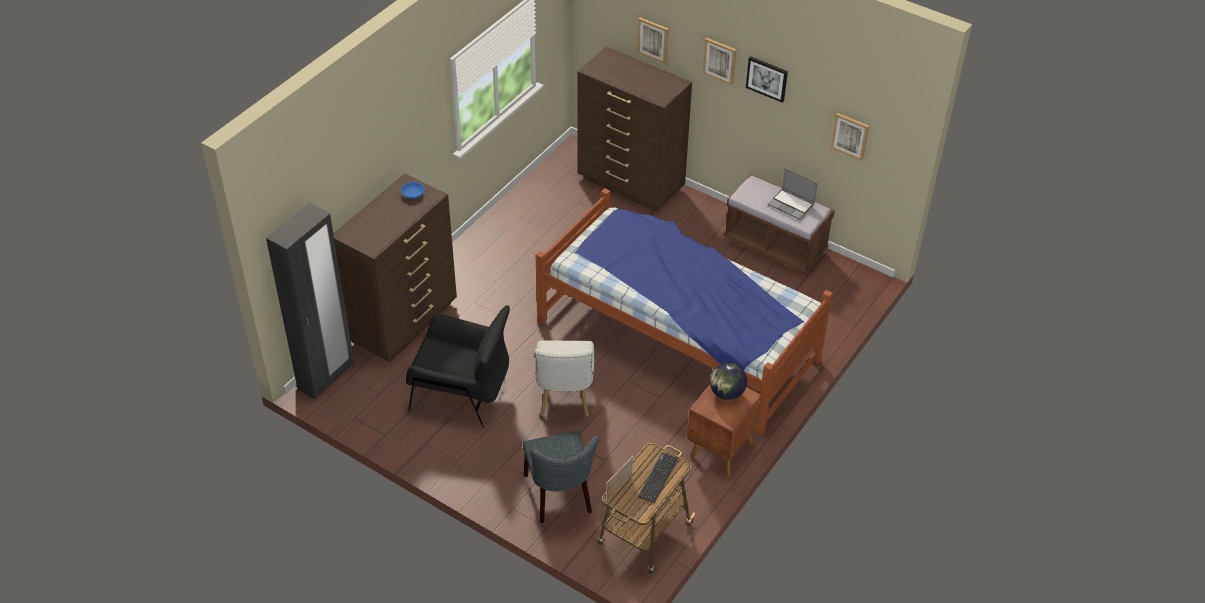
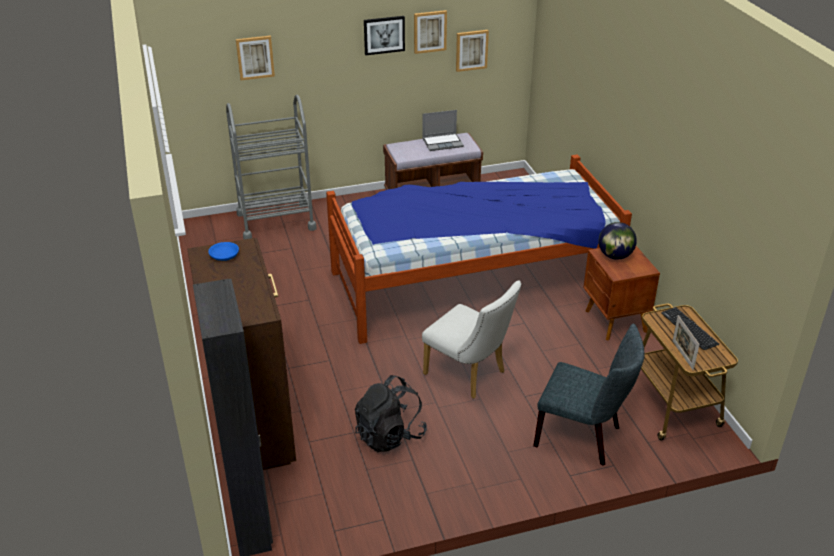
camera: 50 degrees left, 10 degrees down
(461, 393) = (389, 435): black armchair -> black backpack
(631, 184) = (276, 221): brown dresser -> grey cart
(720, 60) = (332, 41): picture -> picture (429, 31)

